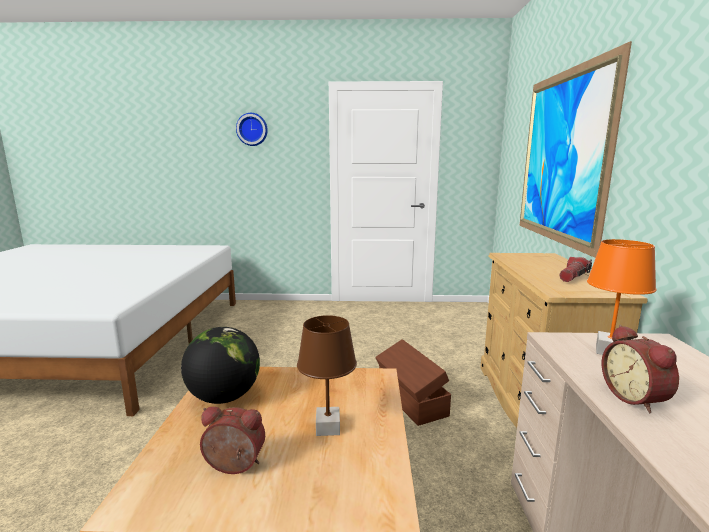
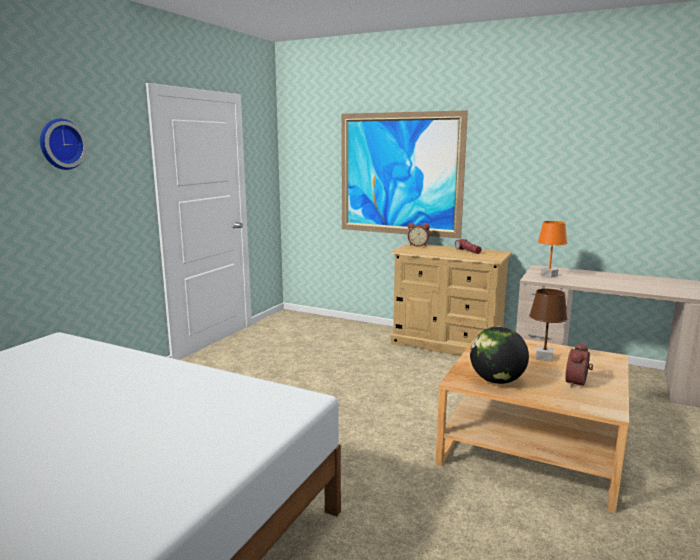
camera: 65 degrees left, 0 degrees up
(411, 400) = (415, 376): brown storage box -> none
(636, 398) = (593, 283): alarm clock -> alarm clock (418, 245)

